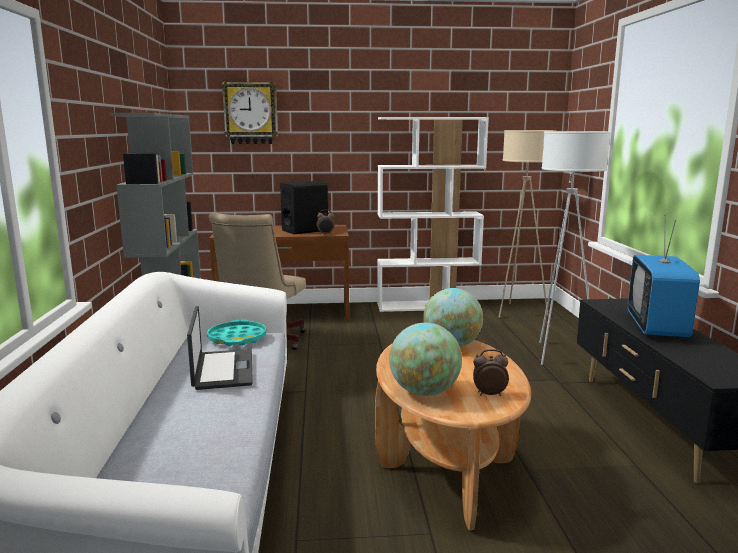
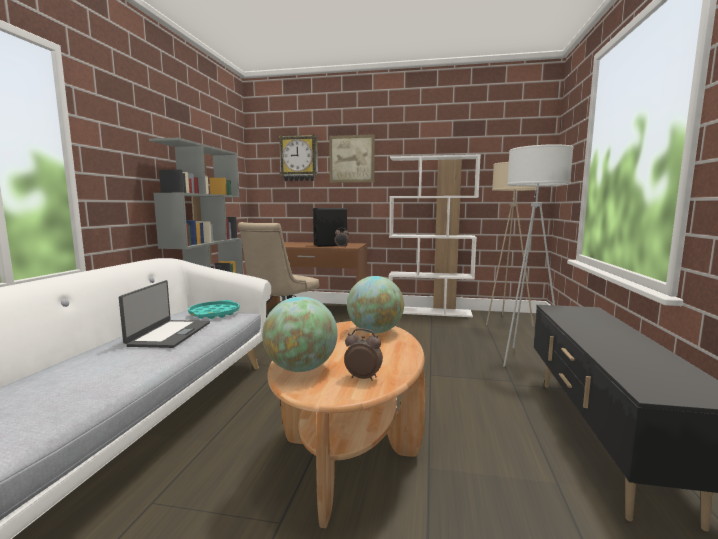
camera: 15 degrees right, 5 degrees down
(324, 115) = (351, 159): none -> picture
(657, 327) = (604, 332): television -> none

